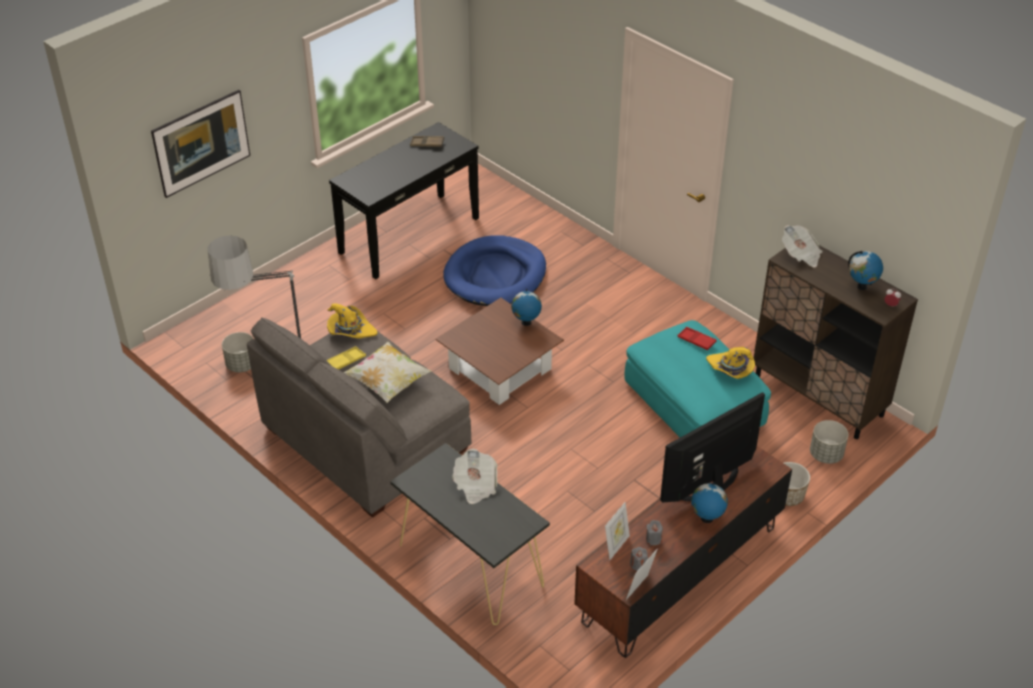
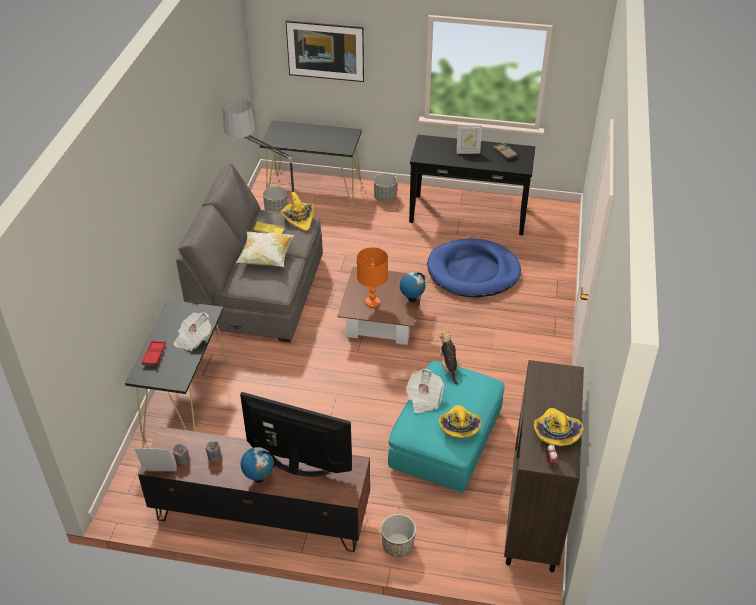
camera: 55 degrees right, 0 degrees up
(236, 318) = (314, 188): none -> black console table
(504, 350) = (372, 302): none -> orange table lamp
(616, 546) = (192, 439): picture frame -> picture frame (468, 152)
(652, 338) = (449, 366): none -> plush toy
(696, 340) = (471, 391): red tray -> red tray (154, 355)
(800, 255) = (555, 376): newspaper -> newspaper (423, 399)
(826, 454) = (468, 551): grey planter -> grey planter (385, 198)
(861, 286) = (555, 432): globe -> yellow hat

